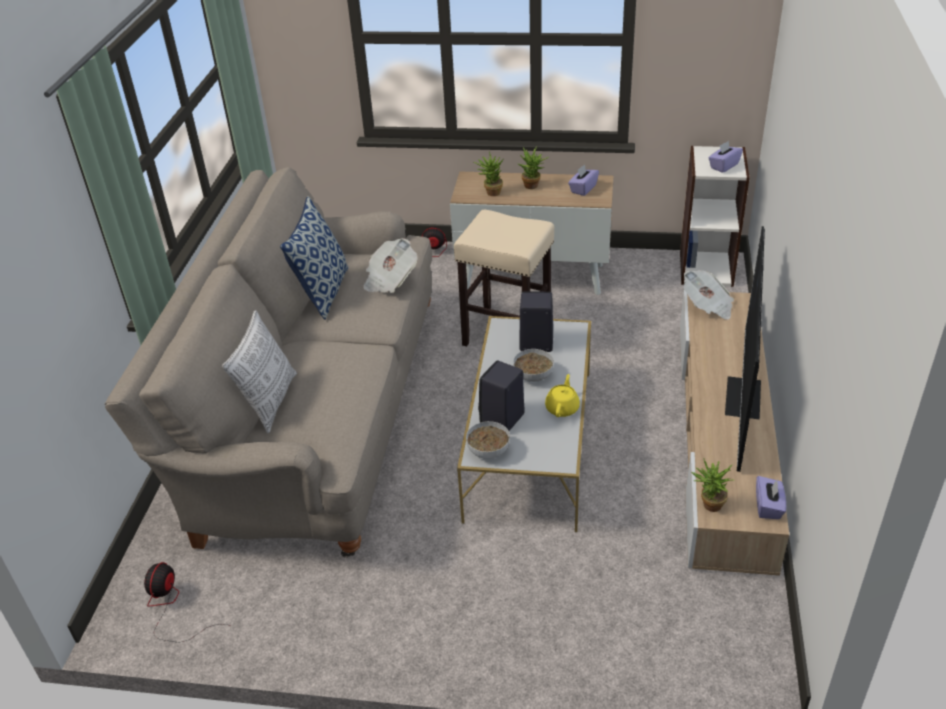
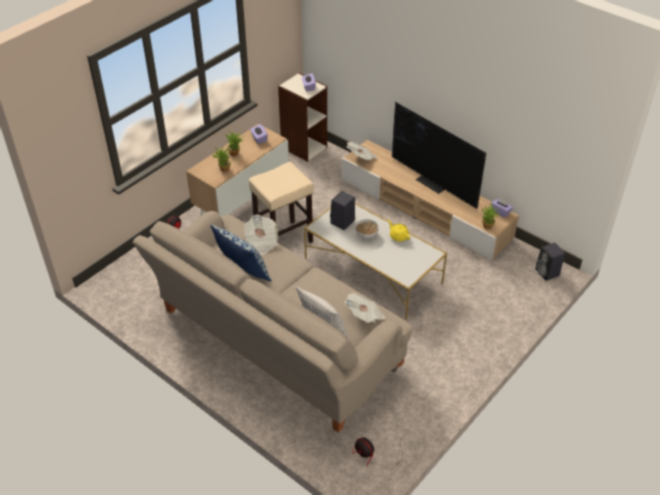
camera: 60 degrees left, 5 degrees up
(324, 429) = (364, 315): none -> newspaper
(488, 451) = (406, 274): bowl -> none
(501, 419) = (388, 259): black speaker -> black speaker (548, 273)

